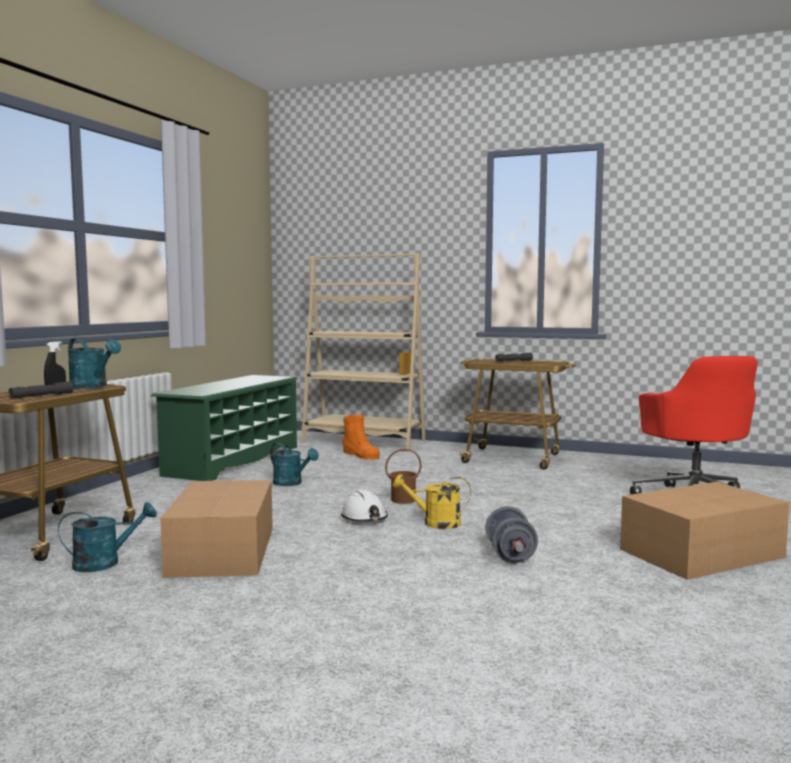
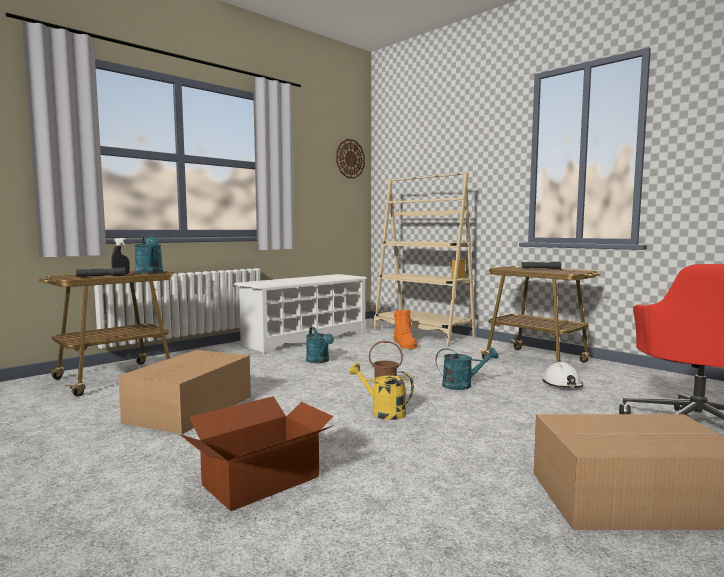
camera: 25 degrees right, 0 degrees up
(105, 562) = (108, 404): turquoise watering can -> turquoise watering can (462, 385)
(233, 460) = (305, 339): green shoe rack -> white shoe rack
(252, 226) = (350, 159): none -> wall clock
(364, 518) = (331, 398): white hard hat -> white hard hat (562, 385)
(412, 596) = (263, 481): none -> cardboard box
(510, 555) = (408, 457): grey dumbbell -> none

